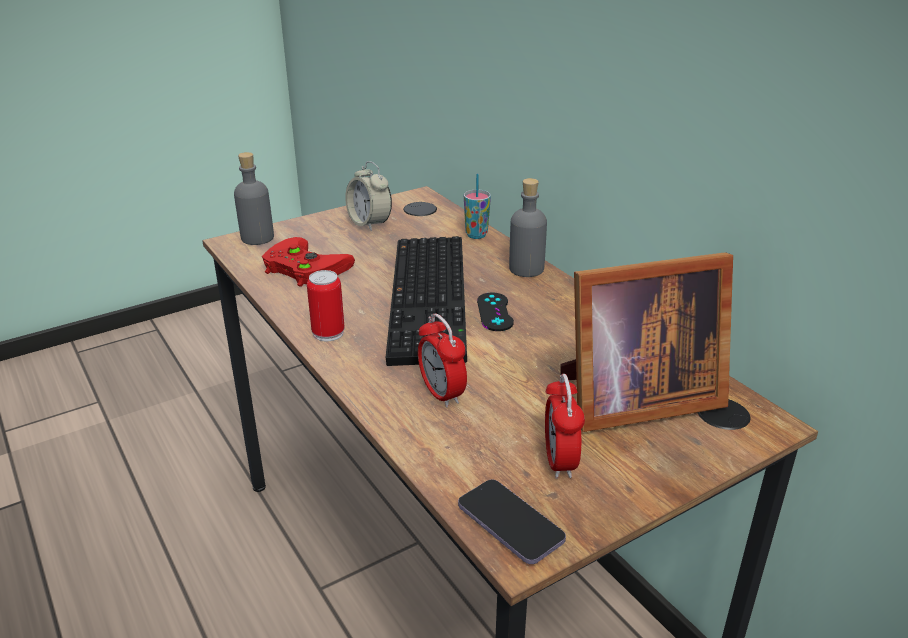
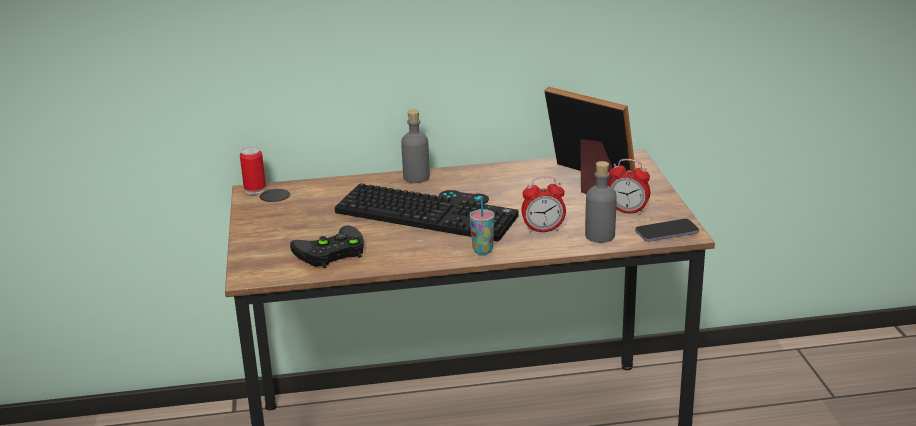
camera: 65 degrees left, 5 degrees down
(257, 238) = (252, 265): grey bottle -> grey bottle (600, 236)
(302, 267) = (329, 253): red game controller -> black game controller
(328, 333) = (440, 255): can -> can (255, 189)
(369, 223) = (280, 217): alarm clock -> none
(476, 235) = (347, 183): cup -> cup (482, 251)
(632, 399) = (588, 181): picture frame -> picture frame turned 60 degrees counterclockwise

